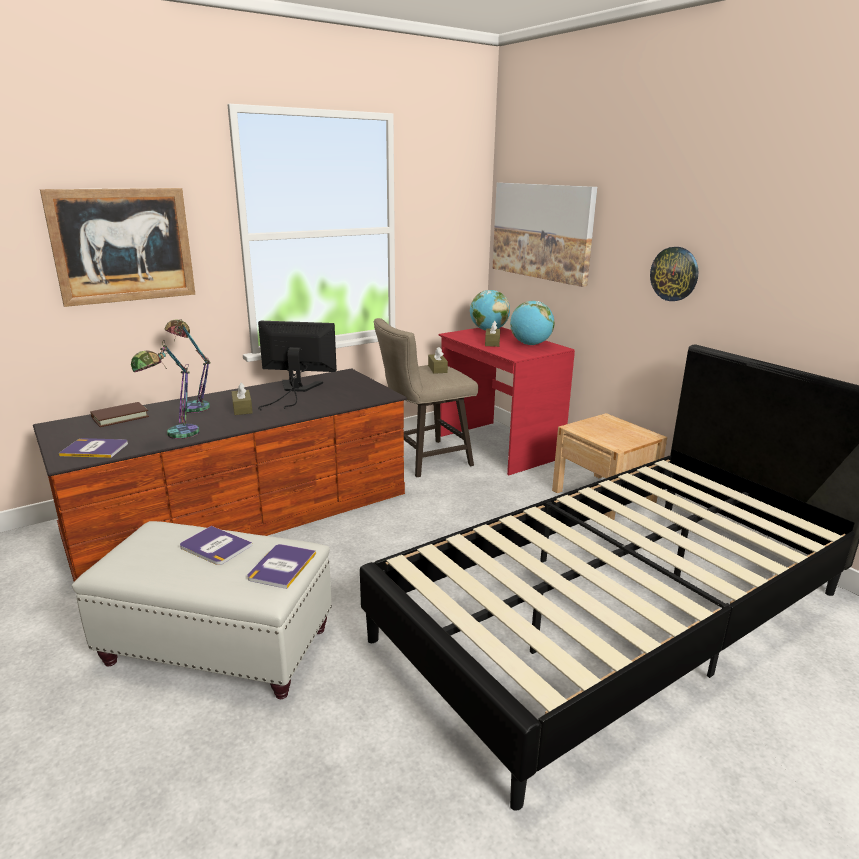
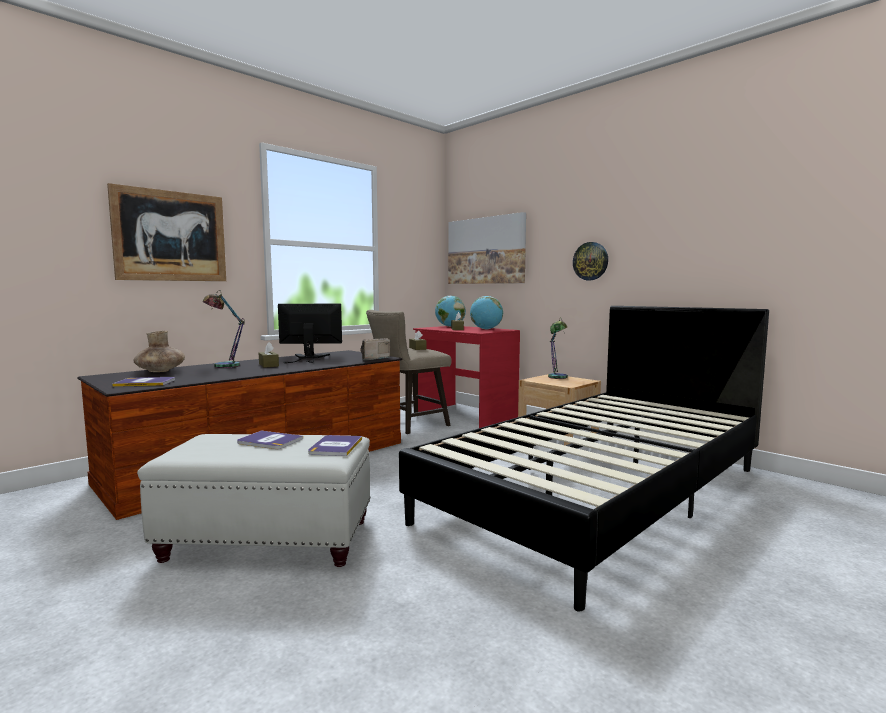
camera: 10 degrees left, 15 degrees down
(120, 417) = (160, 371): brown book -> brown vase
(175, 436) = (217, 376): table lamp -> table lamp (556, 378)
(370, 397) = (373, 358): none -> radio

